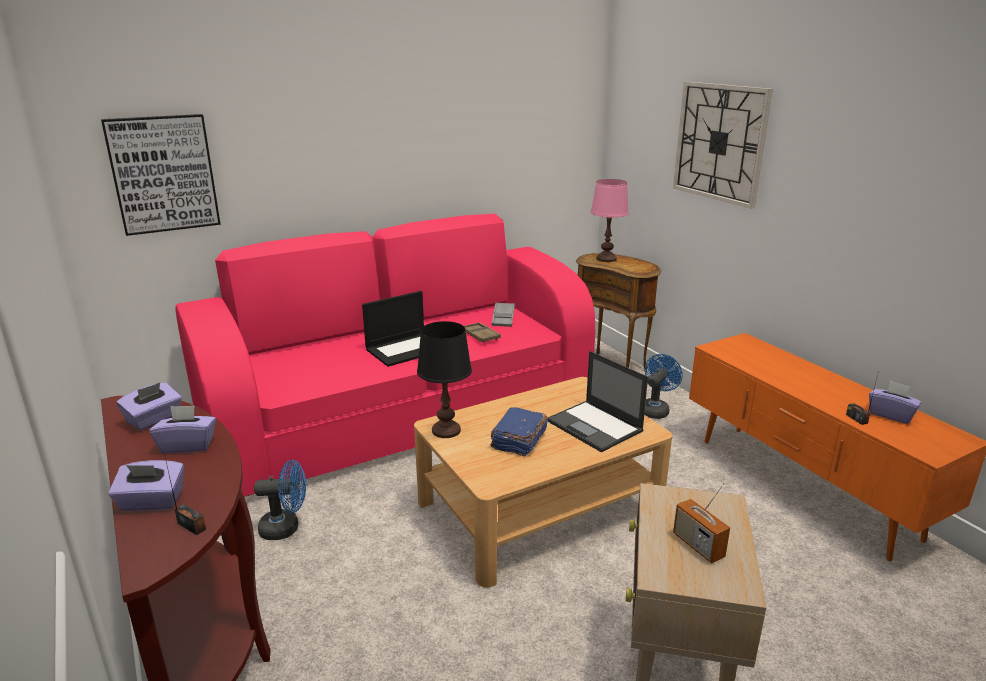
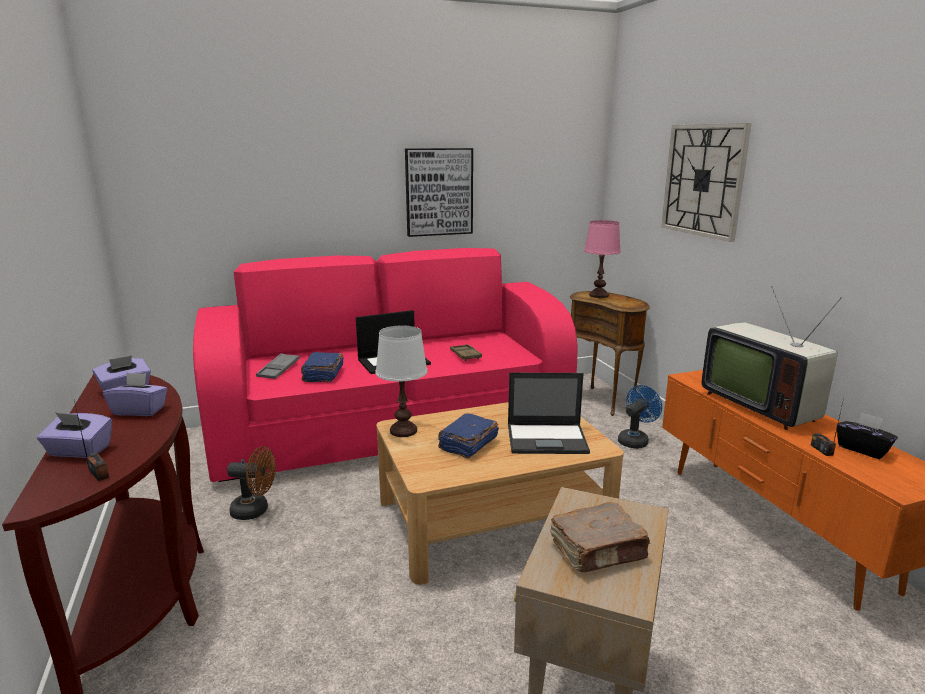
camera: 10 degrees right, 5 degrees down
(163, 174) = (195, 195): picture -> picture (439, 192)
(286, 528) = (255, 510): blue fan -> brown fan
(335, 372) = (322, 375): none -> blue book
(446, 430) = (404, 431): black table lamp -> white table lamp
(503, 318) = (493, 343): grey tray -> grey tray (278, 370)
(595, 426) = (548, 439): laptop -> laptop turned 60 degrees counterclockwise
(698, 545) = (599, 551): radio -> brown book
(790, 374) = (760, 405): none -> television
(891, 415) = (862, 449): purple tissue box -> black tissue box

